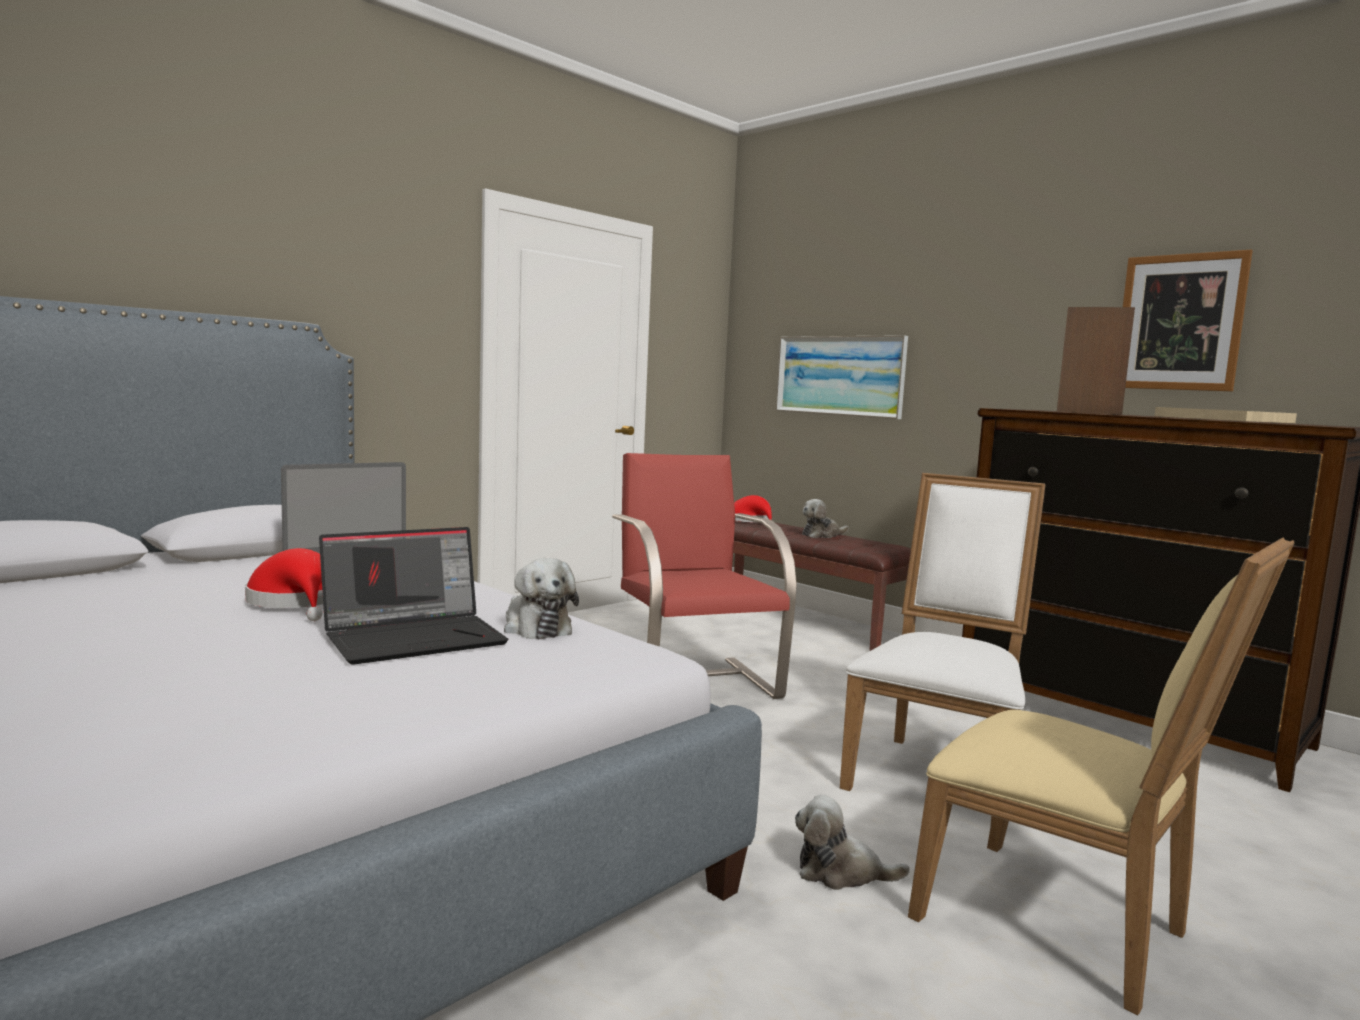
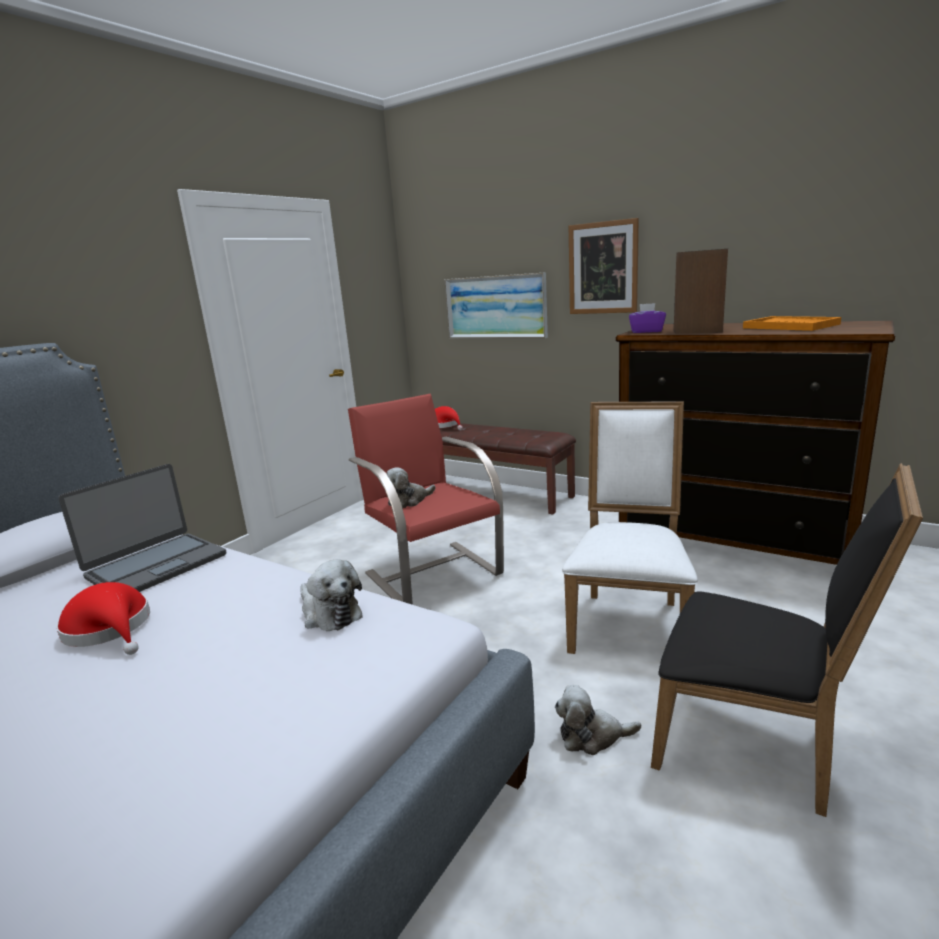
camera: 10 degrees left, 10 degrees up
(416, 637) = (231, 654): laptop -> none
(822, 535) = (500, 431): plush toy -> plush toy (409, 501)
(1022, 409) = (646, 331): none -> purple tissue box
(1066, 928) = (756, 747): beige chair -> black chair
(1179, 322) = (750, 250): picture -> picture (603, 268)
(1223, 419) = (791, 326): beige tray -> orange tray

